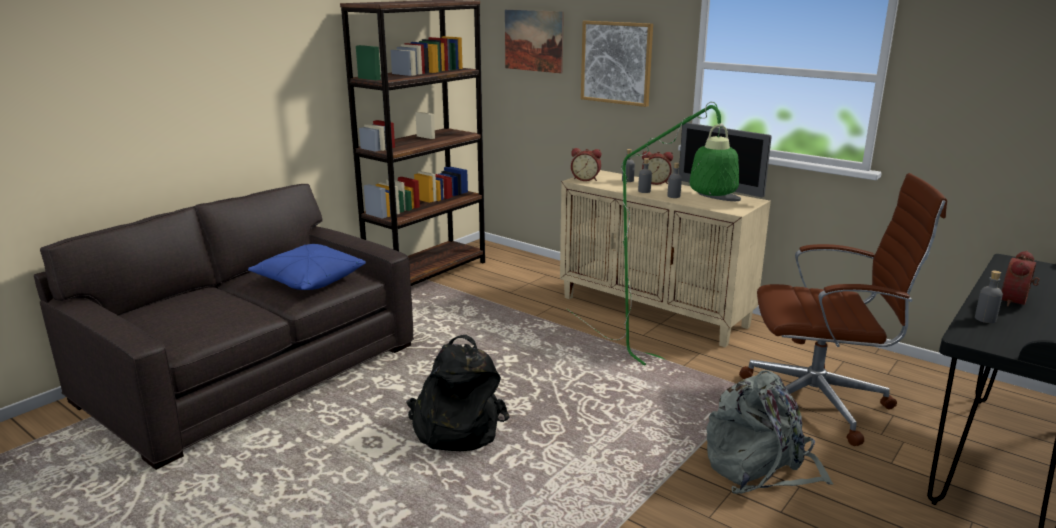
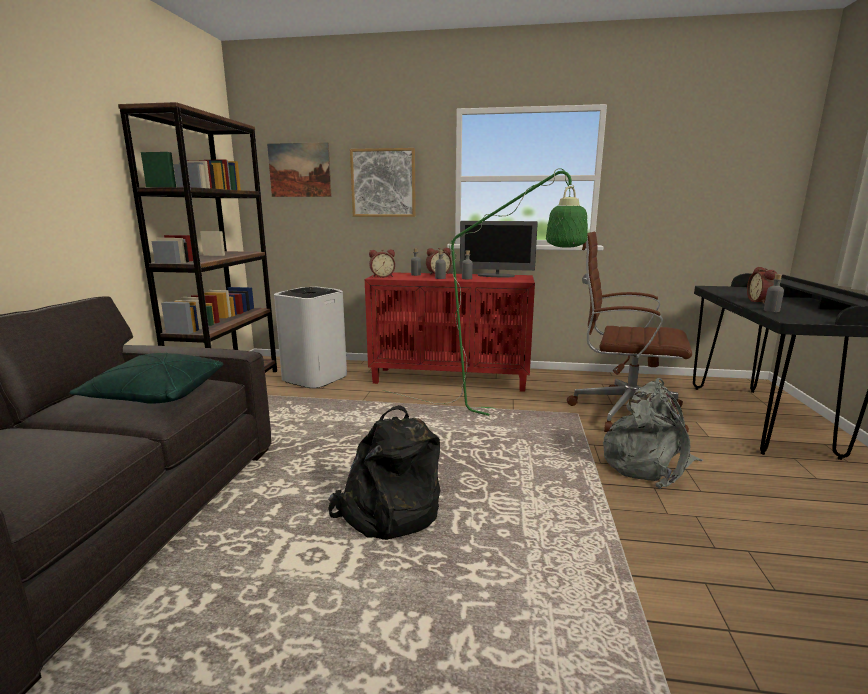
camera: 30 degrees left, 5 degrees down
(309, 281) = (156, 395): blue pillow -> green pillow
(514, 277) = (314, 377): none -> white trash can
(655, 311) = (451, 379): beige cabinet -> red cabinet
(818, 403) = (623, 412): brown office chair -> brown office chair turned 135 degrees counterclockwise

